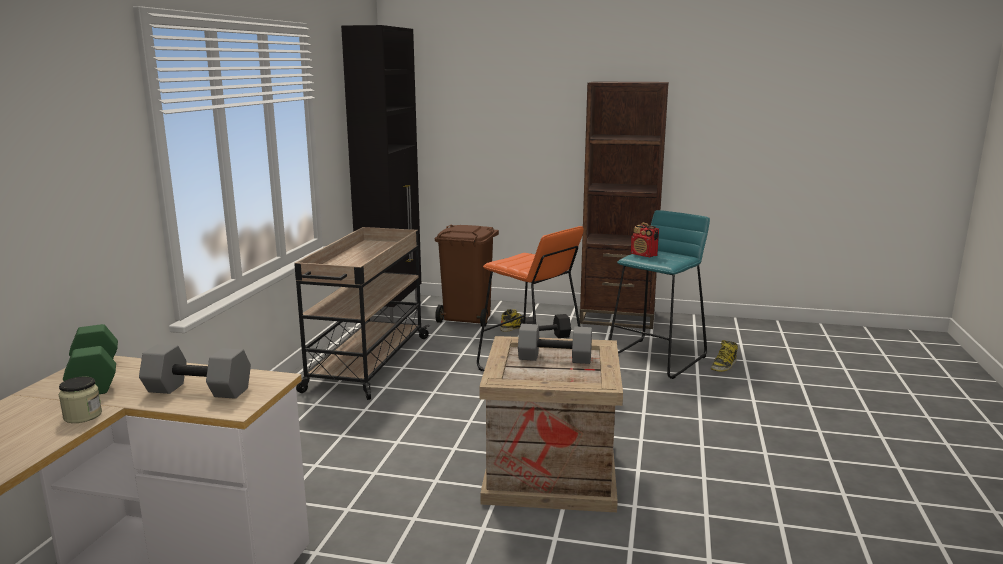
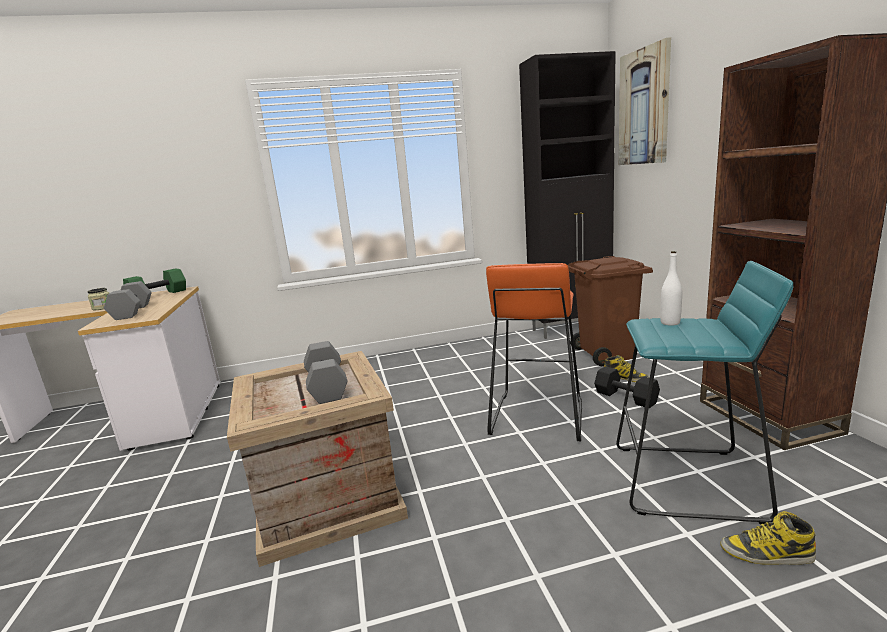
camera: 65 degrees right, 0 degrees up
(367, 364) = (461, 358): beige cart -> none
(442, 85) = (644, 107): none -> picture
(644, 255) = (670, 323): radio -> white bottle

